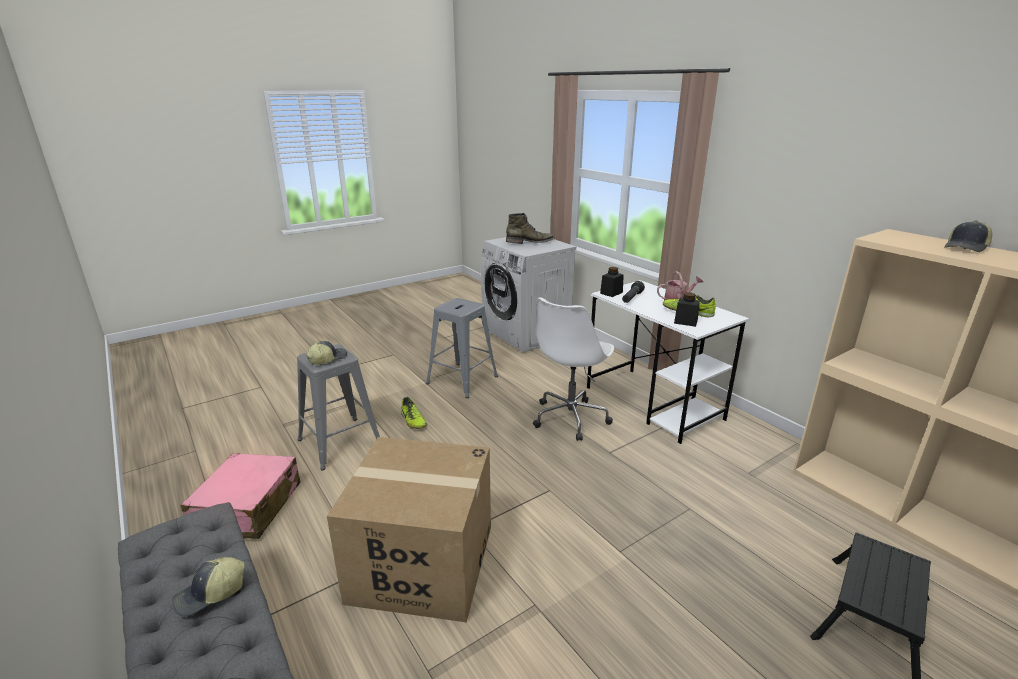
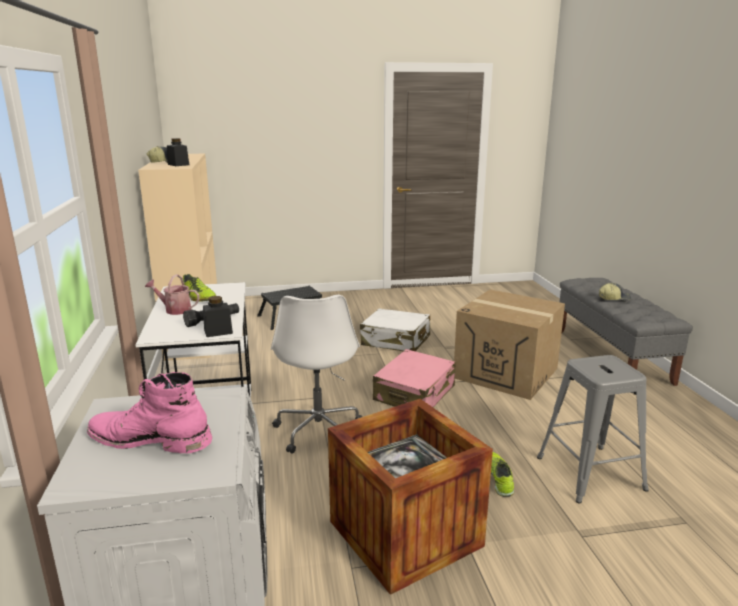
camera: 155 degrees left, 5 degrees down
(248, 508) = (659, 431): pink suitcase -> pink suitcase (414, 393)
(327, 358) = (604, 364): cap -> none
(462, 379) = (405, 533): grey stool -> crate
(530, 242) = (150, 439): green boot -> pink boot
(569, 419) = (318, 432): white office chair -> white office chair turned 120 degrees clockwise
(625, 598) = (396, 341): none -> white suitcase
(685, 322) = (224, 292): black jar -> black jar (178, 165)

